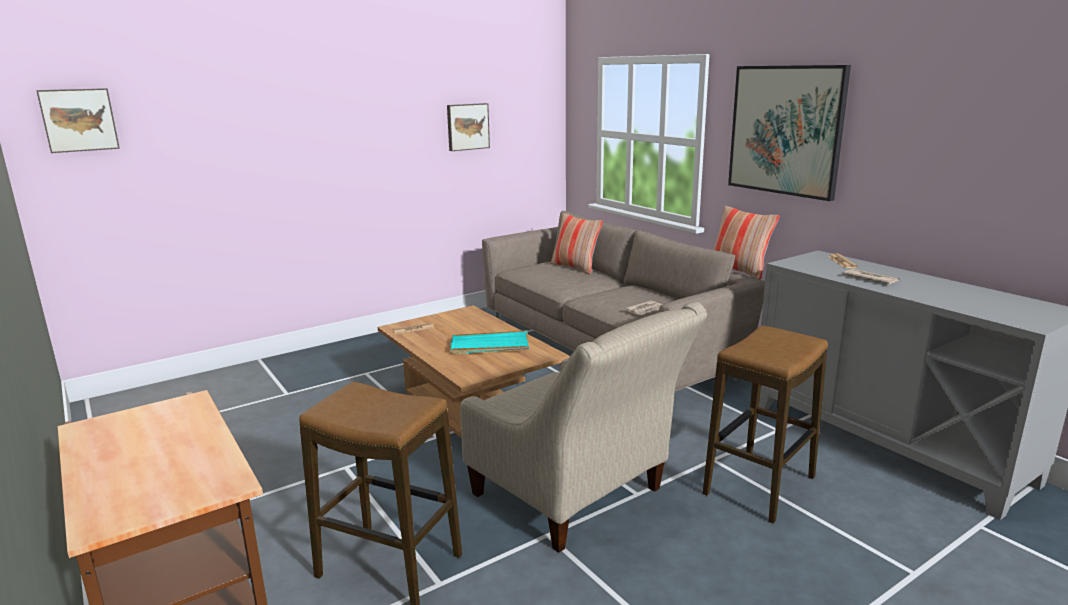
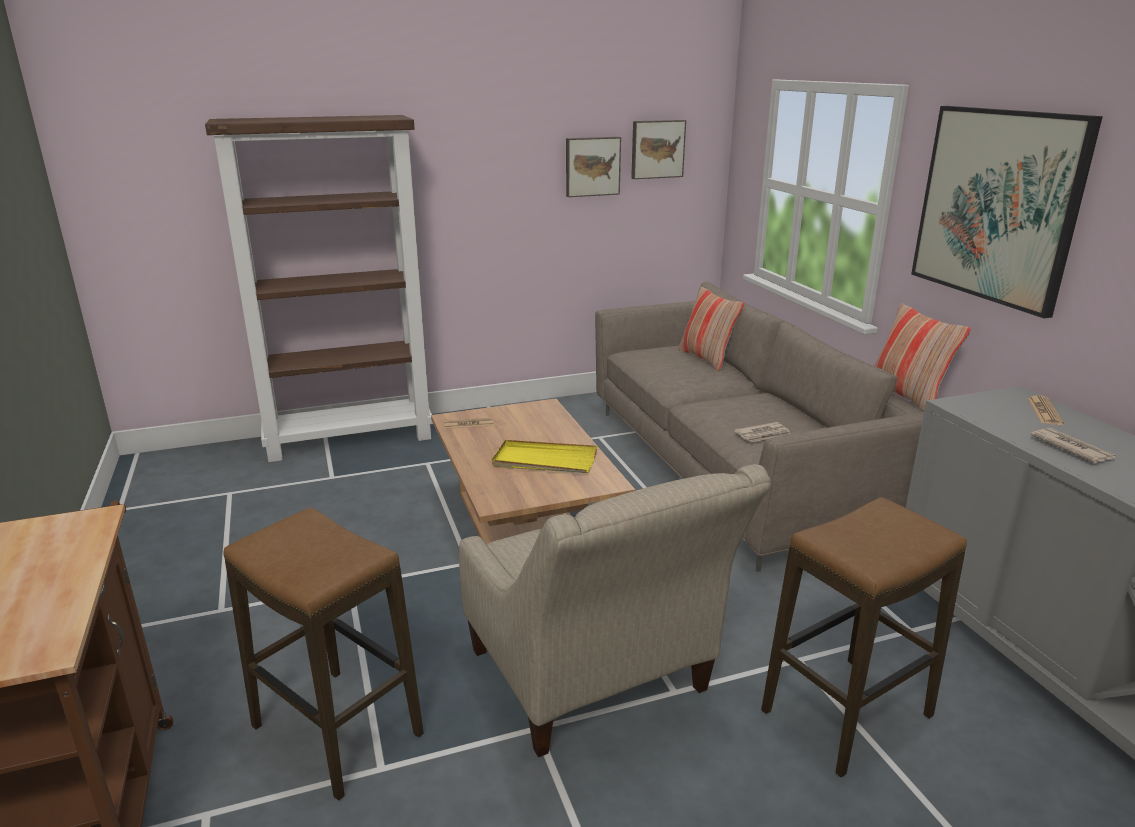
camera: 15 degrees right, 5 degrees up
(79, 120) = (127, 148): picture -> picture (657, 149)
(288, 364) = (351, 438): none -> brown bookcase
(489, 346) = (544, 461): turquoise tray -> yellow tray

